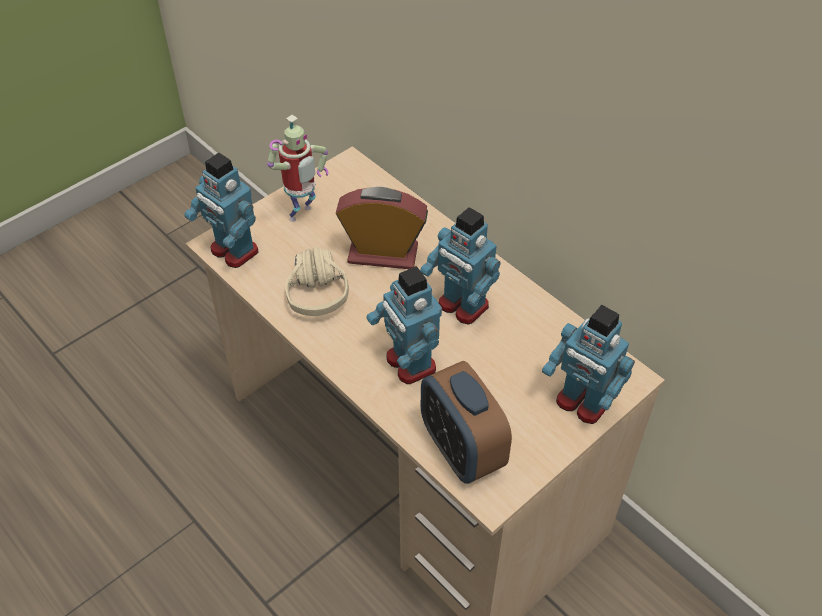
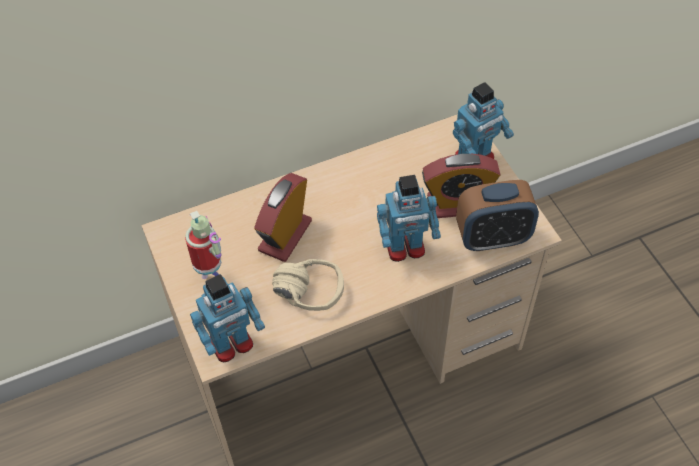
camera: 70 degrees left, 5 degrees up
(462, 306) = (362, 199): toy robot -> none
(498, 400) = (457, 204): none -> alarm clock

